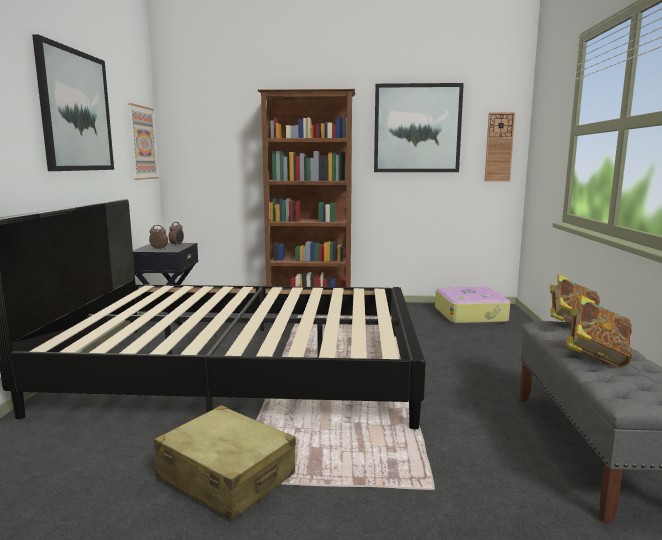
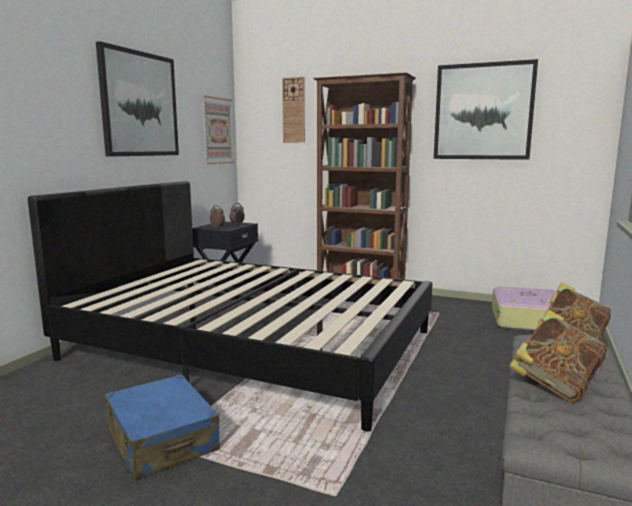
camera: 20 degrees right, 0 degrees up
(226, 477) = (162, 440): beige suitcase -> blue suitcase
(499, 147) = (581, 131): wall clock -> wall clock (293, 110)

